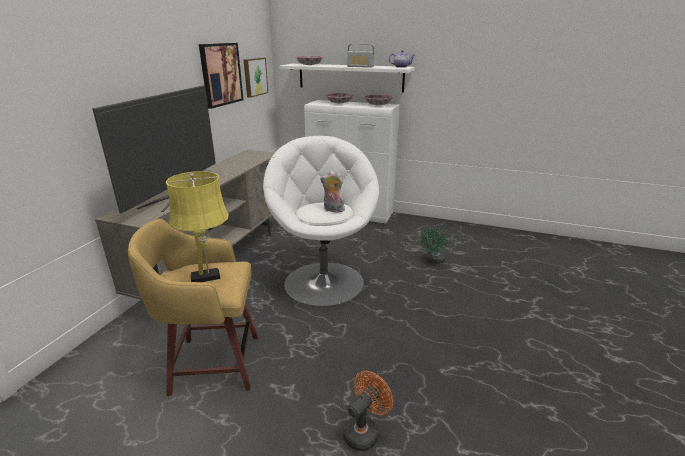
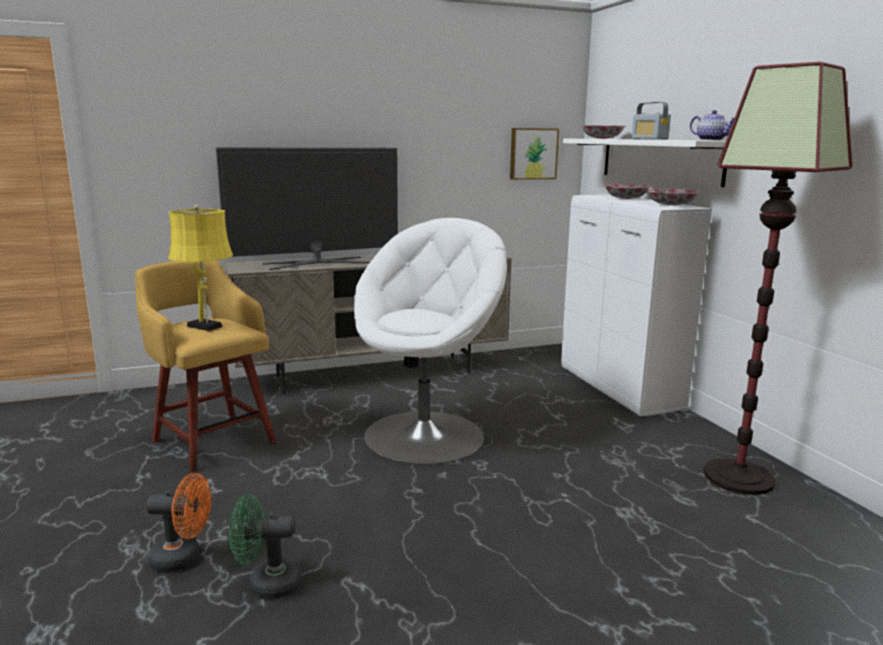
camera: 50 degrees right, 10 degrees down
(221, 74) = (460, 143): picture -> none
(333, 210) = (419, 319): plush toy -> none
(433, 261) = (612, 486): green fan -> green fan (266, 584)
(455, 233) = (739, 477): none -> floor lamp

